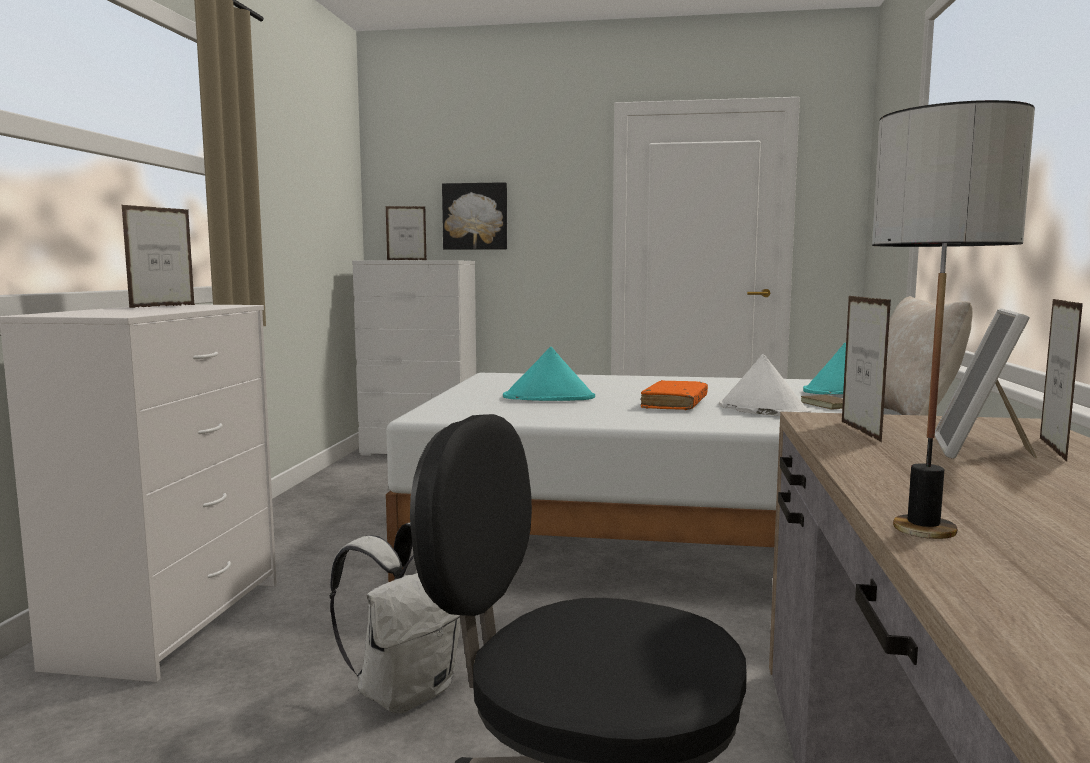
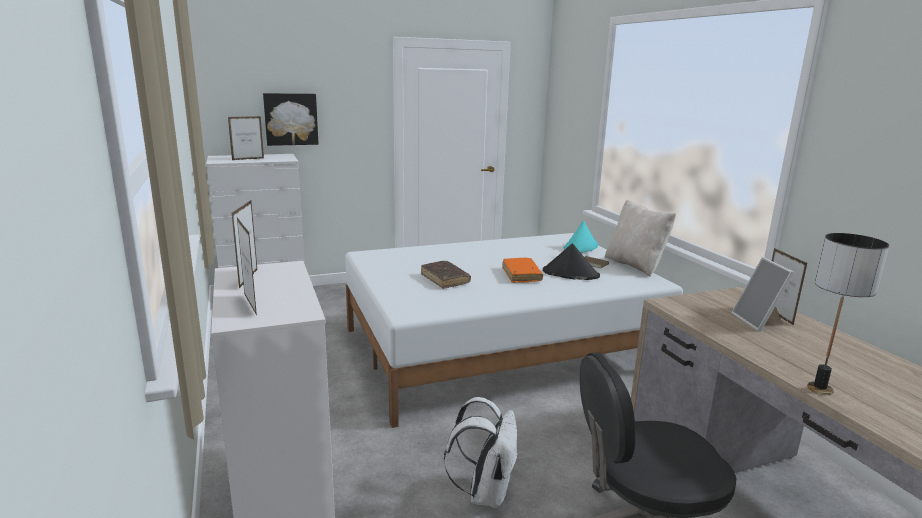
camera: 30 degrees left, 10 degrees up
(549, 398) = (445, 279): turquoise hat -> brown book
(762, 410) = (570, 274): white hat -> black hat
(860, 431) = (700, 314): picture frame -> picture frame (250, 304)

